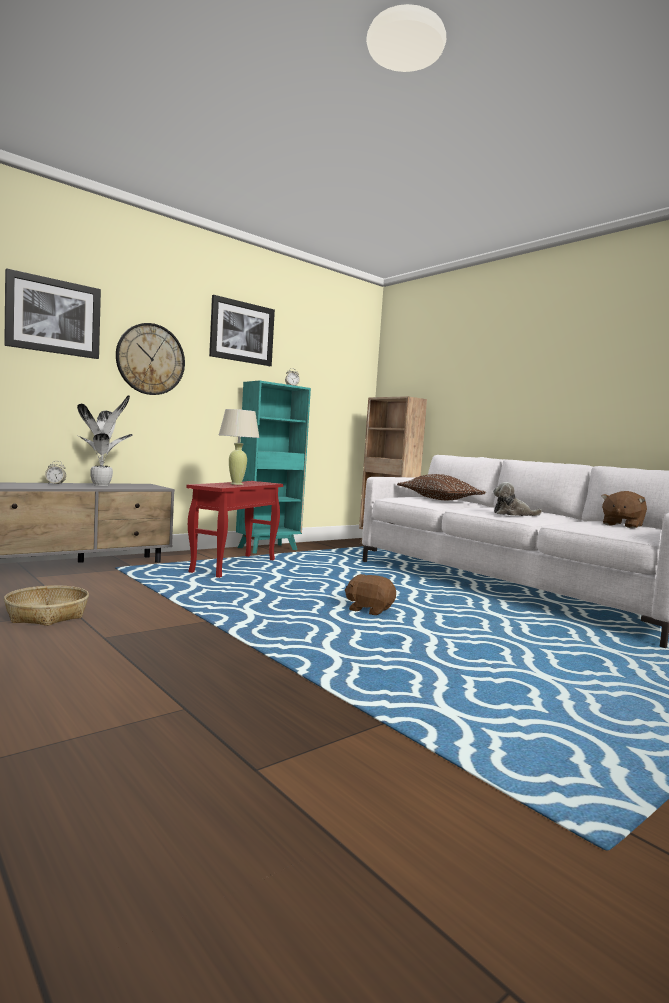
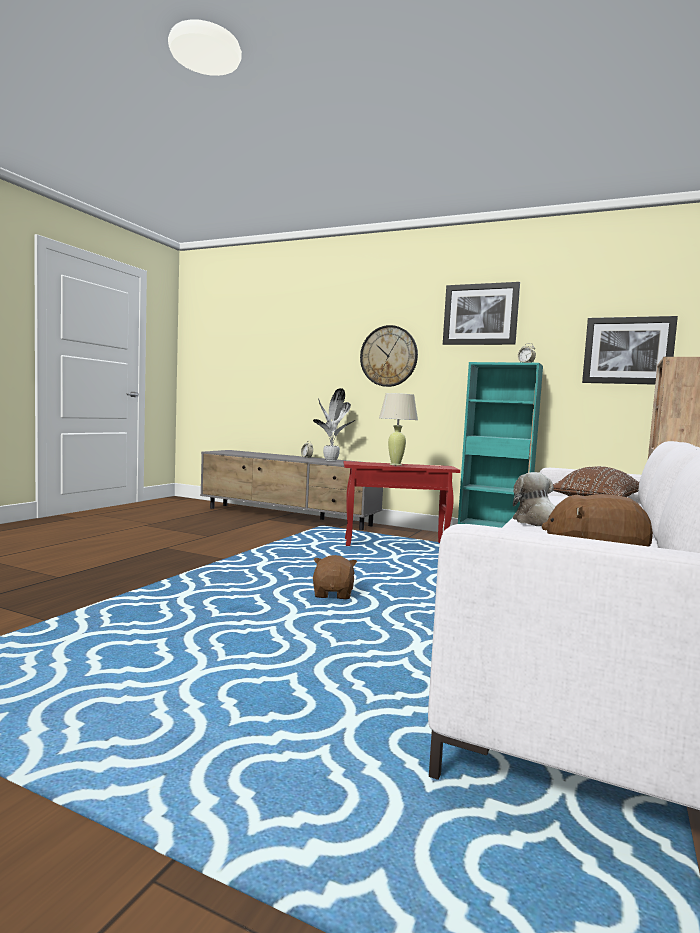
camera: 65 degrees right, 0 degrees up
(47, 615) = (194, 534): basket -> none
(53, 316) = (320, 335): picture -> picture (628, 350)

